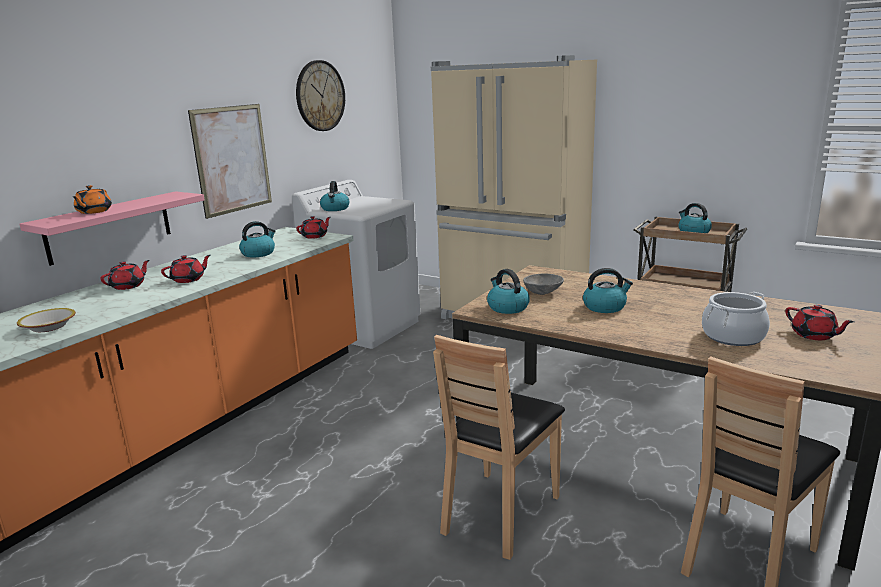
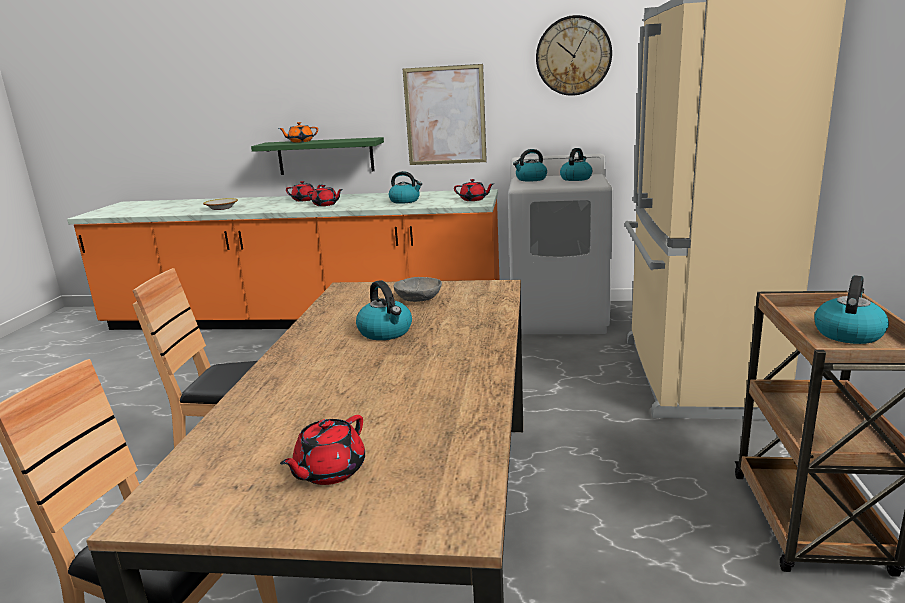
camera: 65 degrees right, 0 degrees up
(109, 227) = (325, 156): pink shelf -> green shelf
(507, 307) = (358, 296): kettle -> kettle (576, 178)
(733, 336) = (305, 411): cooking pot -> none

